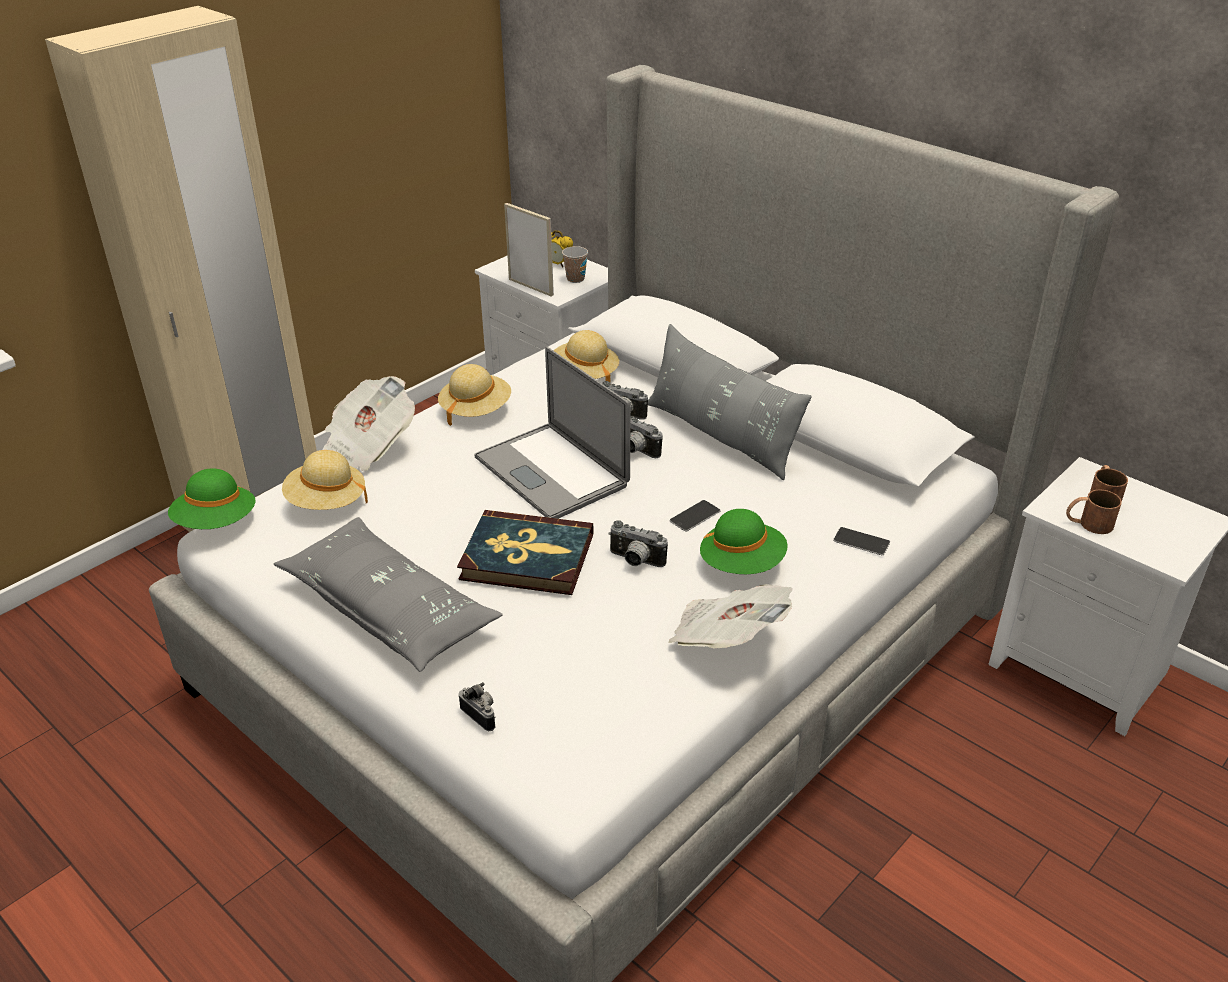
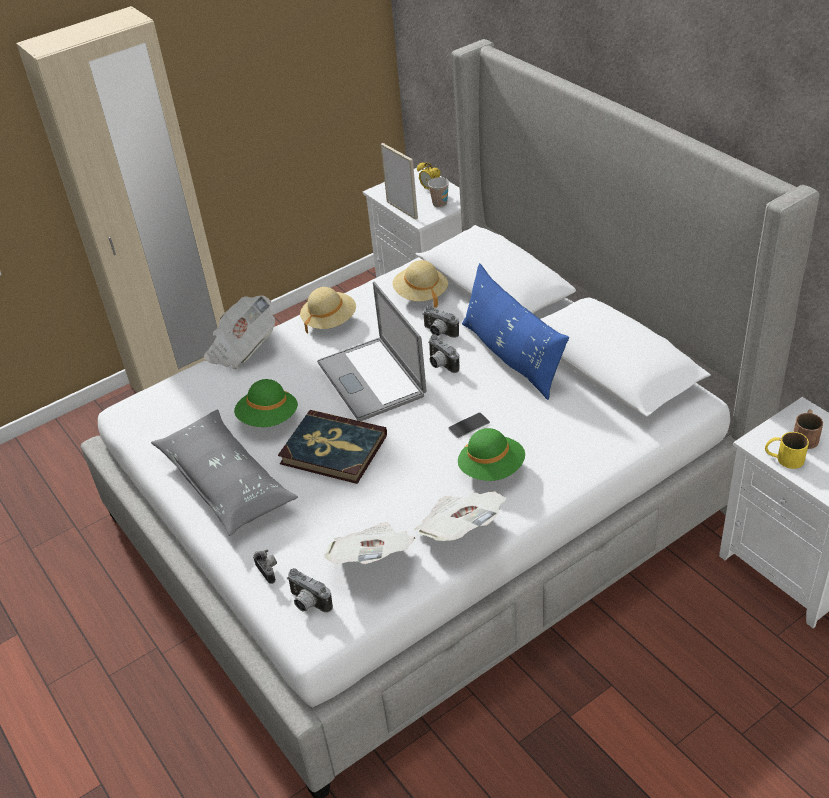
camera: 15 degrees right, 5 degrees up
(216, 523) = (124, 403): green hat -> green hat (268, 419)
(326, 502) = (202, 393): beige hat -> none
(622, 686) = (373, 559): none -> newspaper
(635, 561) = (412, 460): camera -> camera (307, 603)
(721, 436) = (511, 356): grey pillow -> blue pillow
(861, 541) = (591, 458): phone -> none
(1088, 523) = (783, 458): brown mug -> yellow mug

